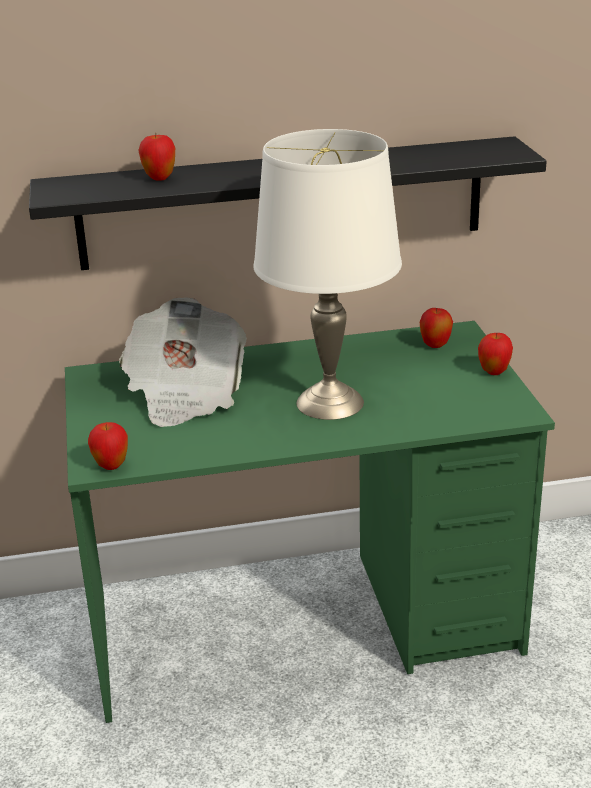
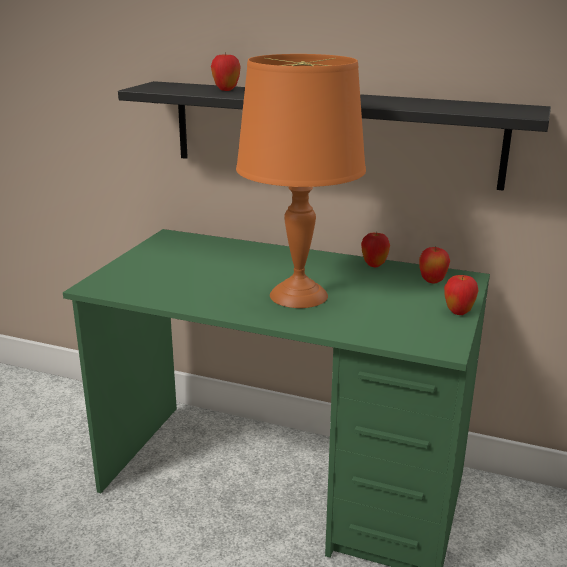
camera: 30 degrees right, 5 degrees down
(111, 466) = (102, 289): apple -> apple (374, 265)
(185, 394) = (209, 262): newspaper -> none
(330, 402) = (299, 295): white table lamp -> orange table lamp

